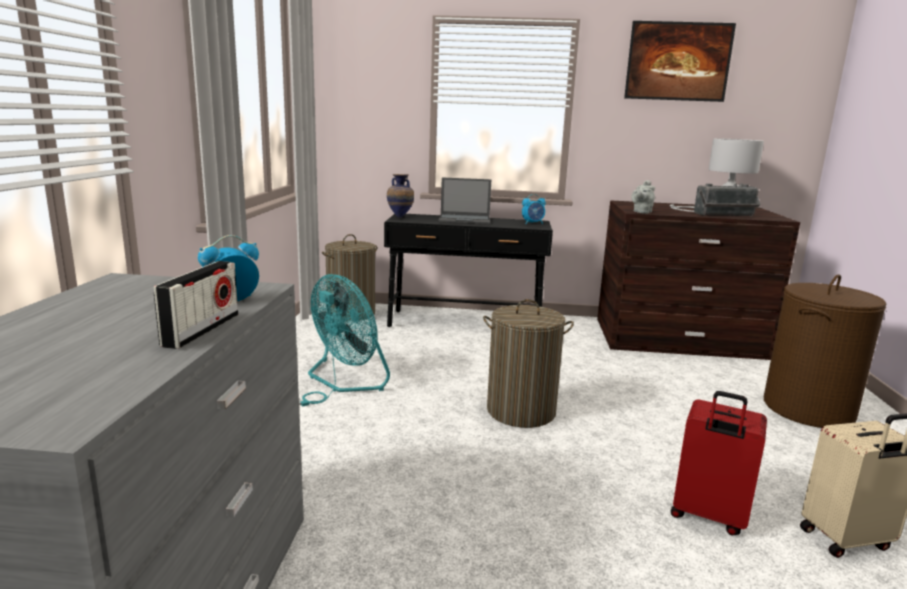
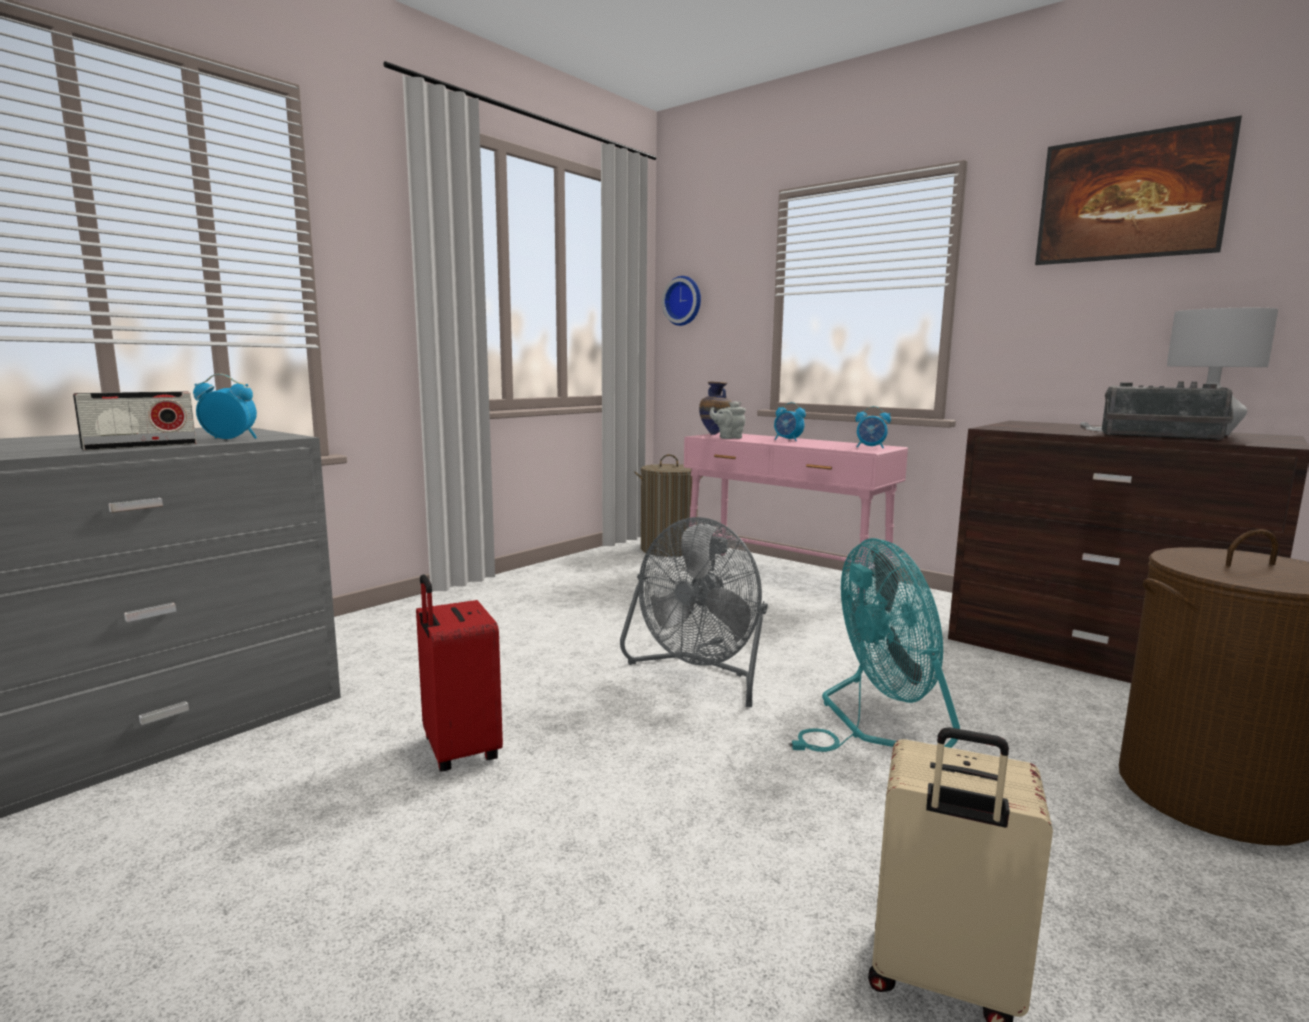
camera: 35 degrees right, 5 degrees down
(337, 381) = (554, 602): turquoise fan -> turquoise fan (866, 721)
(340, 98) = (684, 301): none -> wall clock
(465, 219) = (788, 440): laptop -> alarm clock
(465, 324) = (783, 578): black console table -> pink console table
(521, 411) = (699, 672): laundry basket -> grey fan
(641, 212) = (1003, 428): grey teapot -> grey teapot (728, 438)
(707, 516) = (749, 853): red suitcase -> red suitcase (458, 751)

